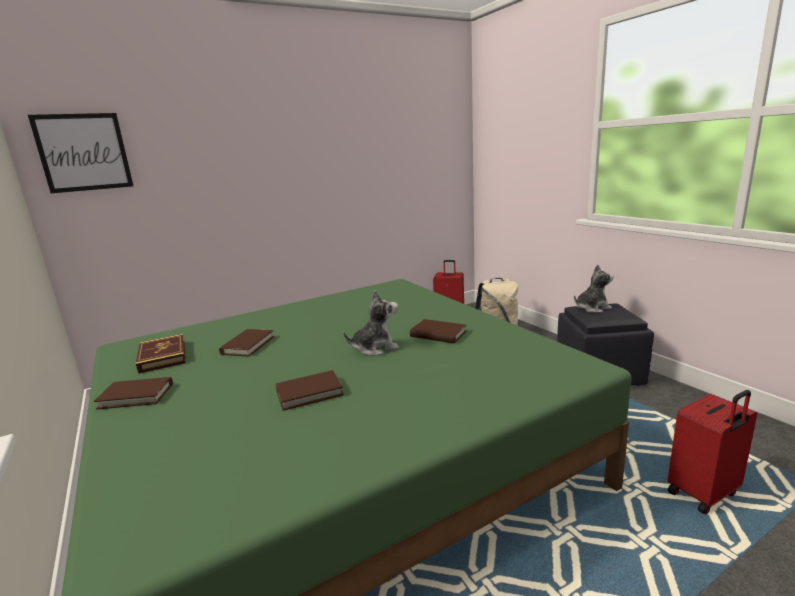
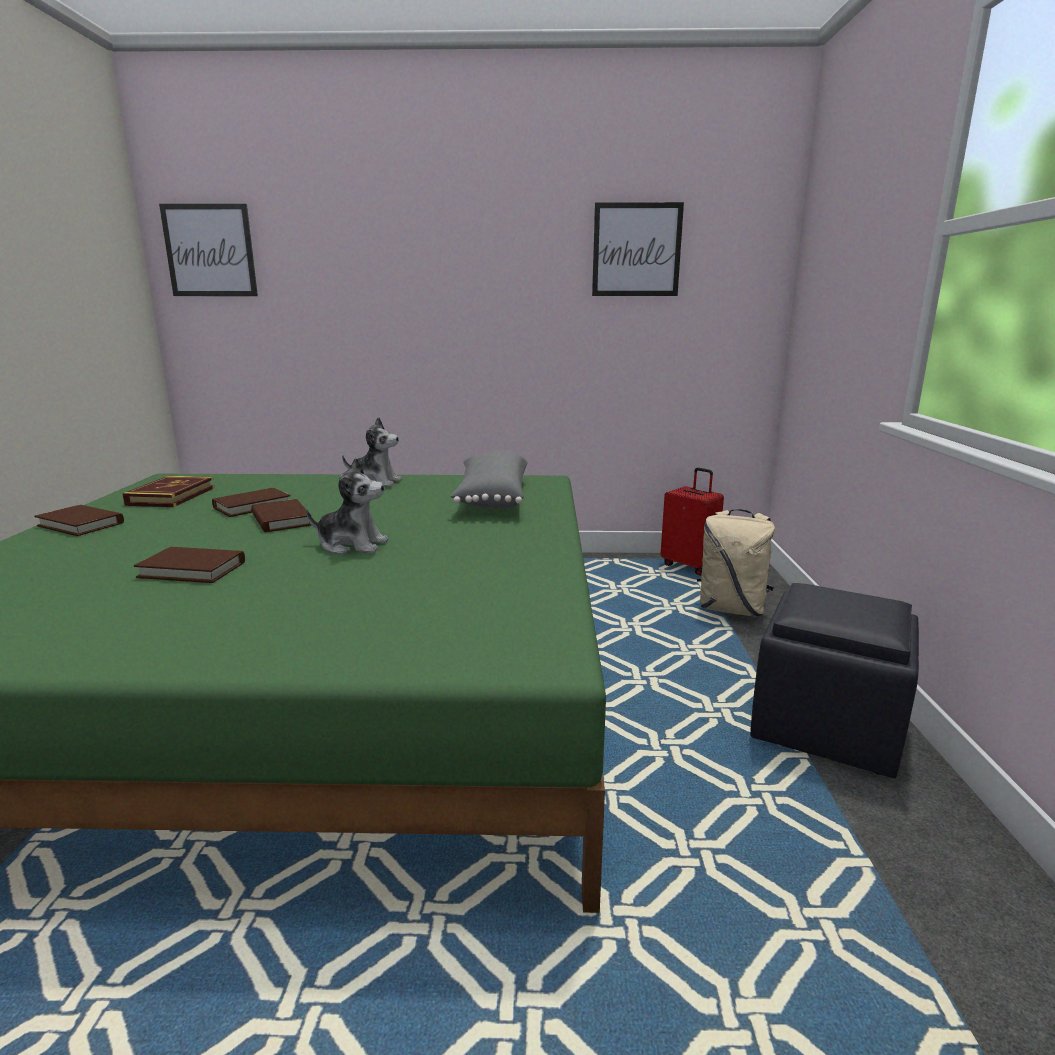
camera: 30 degrees right, 0 degrees up
(391, 301) = (491, 498): none -> grey pillow
(395, 135) = (636, 250): none -> picture
(438, 334) = (452, 551): brown book -> brown book (281, 520)
(592, 308) = (832, 595): plush toy -> plush toy (375, 482)
(704, 494) = (736, 1008): red suitcase -> none

